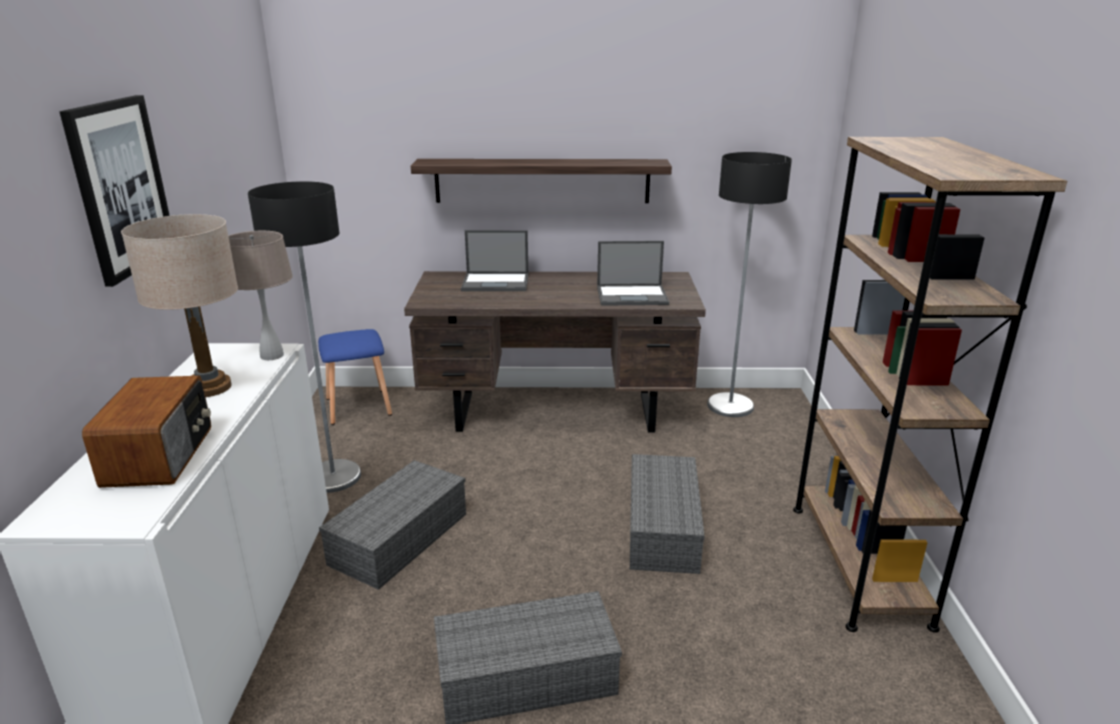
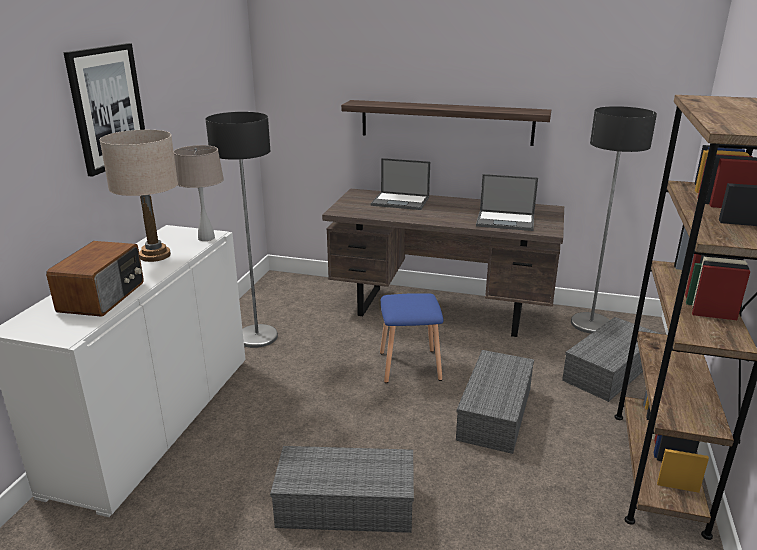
camera: 15 degrees right, 0 degrees up
(357, 407) = (291, 288): blue stool -> blue stool (408, 366)
(399, 537) = (289, 387): grey storage box -> grey storage box (609, 369)

